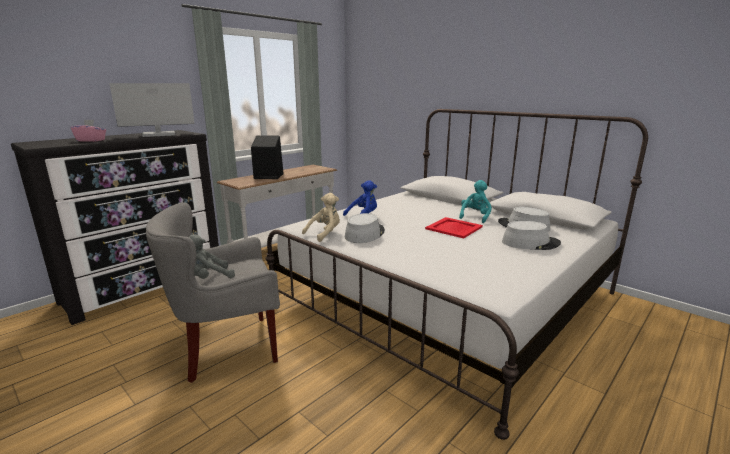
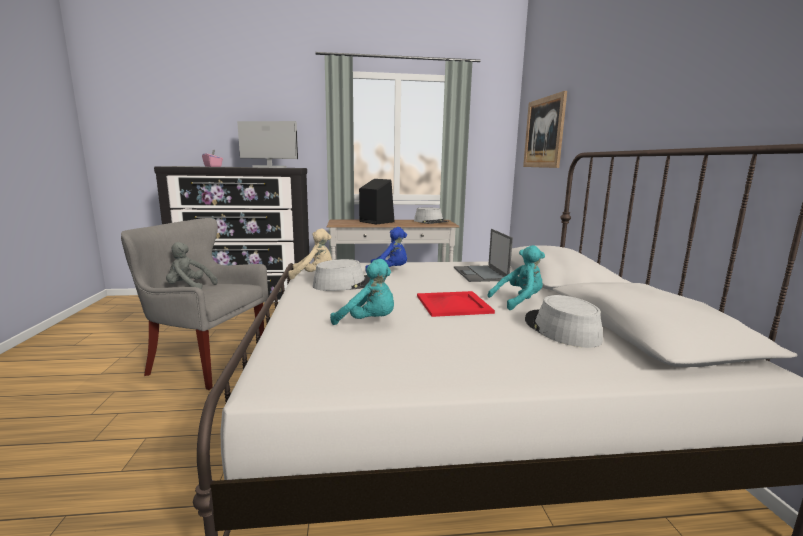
camera: 40 degrees right, 5 degrees down
(385, 89) = (544, 133): none -> picture
(417, 205) = (480, 274): none -> laptop
(446, 252) = (369, 322): none -> turquoise plush toy
(530, 243) = (508, 350): grey hat -> grey hat (431, 222)

